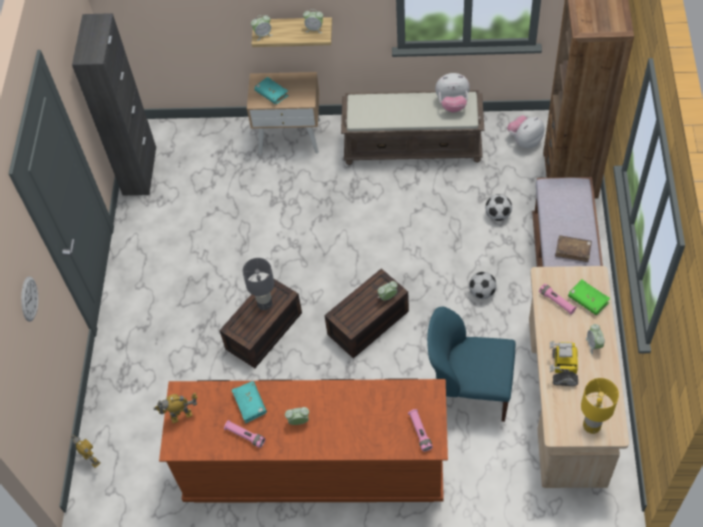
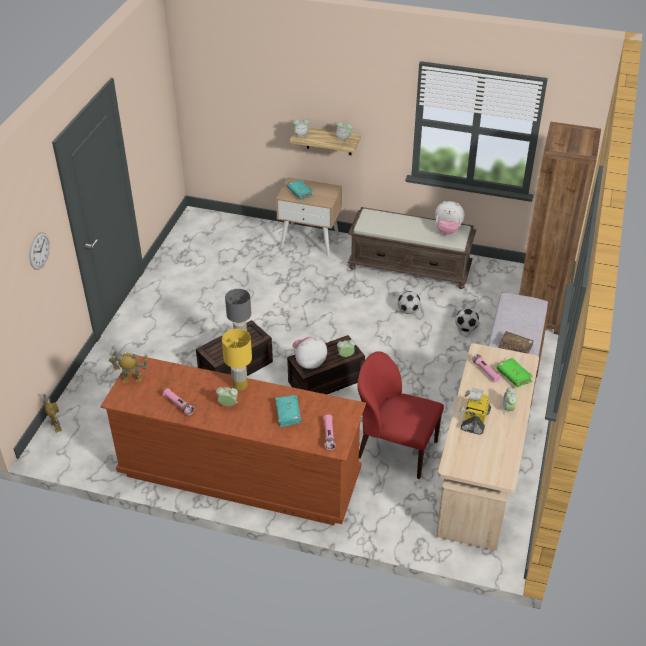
camera: 10 degrees right, 15 degrees down
(139, 171) = (180, 240): black cabinet -> none
(250, 404) = (192, 384): turquoise book -> turquoise book (288, 414)
(469, 390) = (396, 449): blue chair -> red chair
(482, 292) = (433, 380): football -> football (408, 311)
(524, 140) = (507, 282): plush toy -> plush toy (309, 362)
(592, 426) = (485, 467): yellow table lamp -> yellow table lamp (240, 385)

